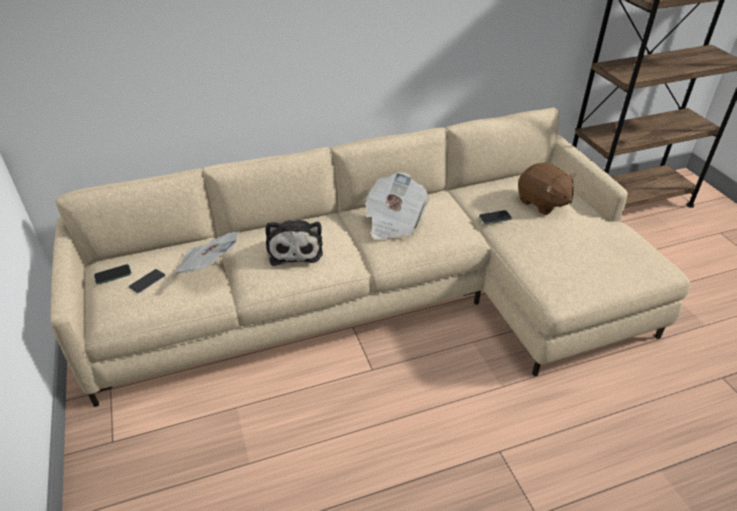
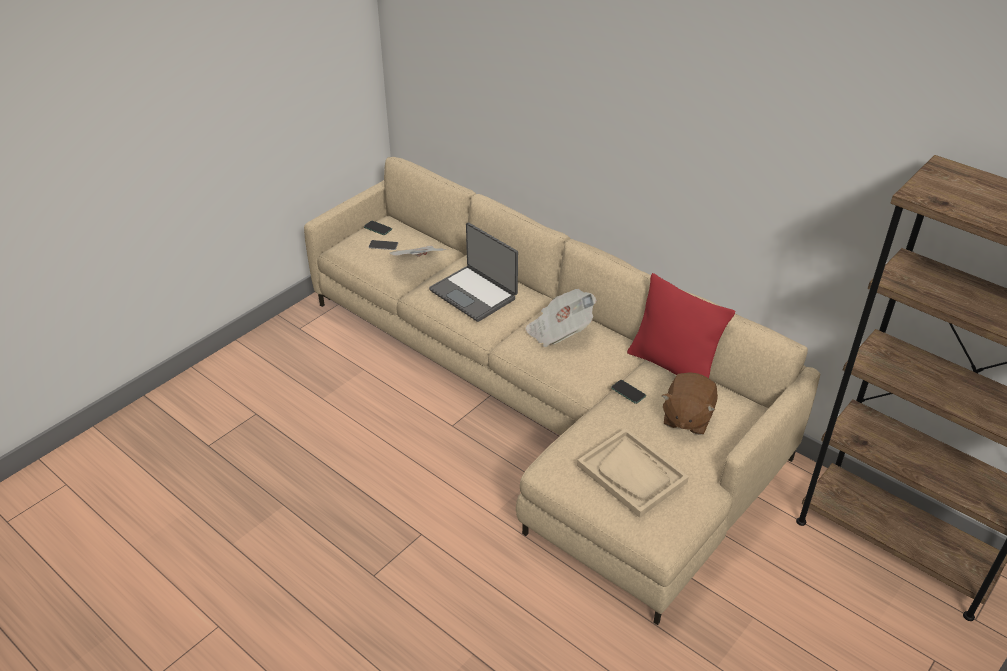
camera: 60 degrees right, 0 degrees up
(295, 249) = (474, 294): plush toy -> laptop
(476, 187) = (673, 366): none -> red pillow
(593, 252) = (632, 474): none -> beige tray

